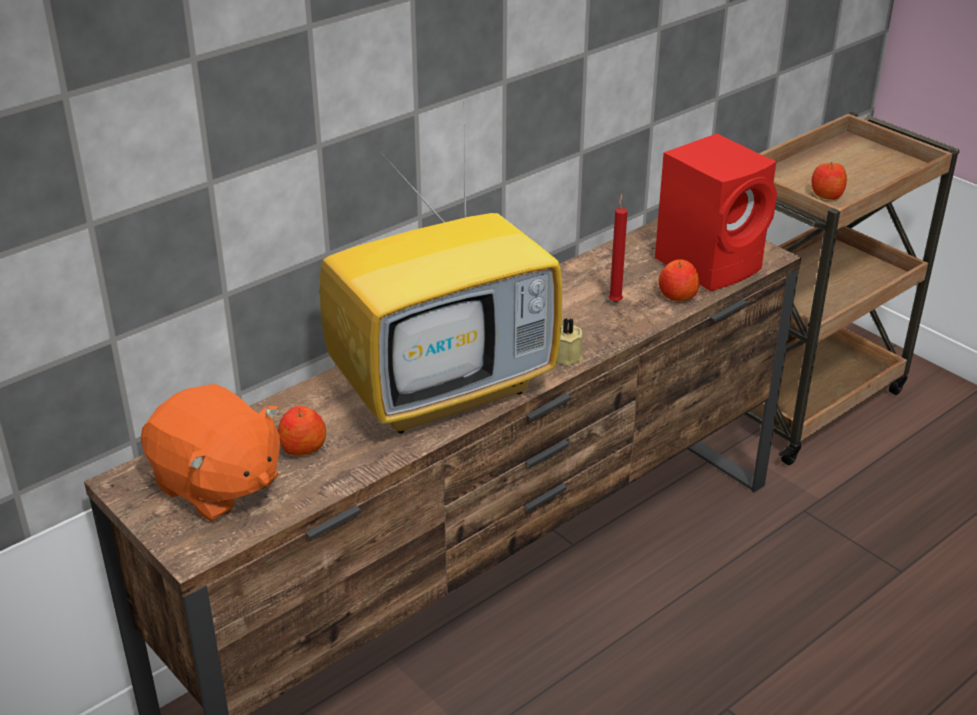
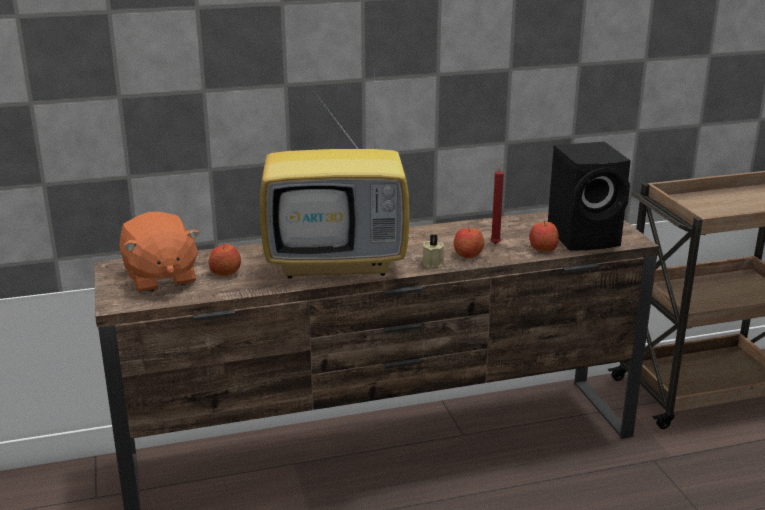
camera: 25 degrees right, 10 degrees down
(711, 263) = (586, 237): red speaker -> black speaker
(826, 195) = (711, 214): apple -> apple (468, 254)

